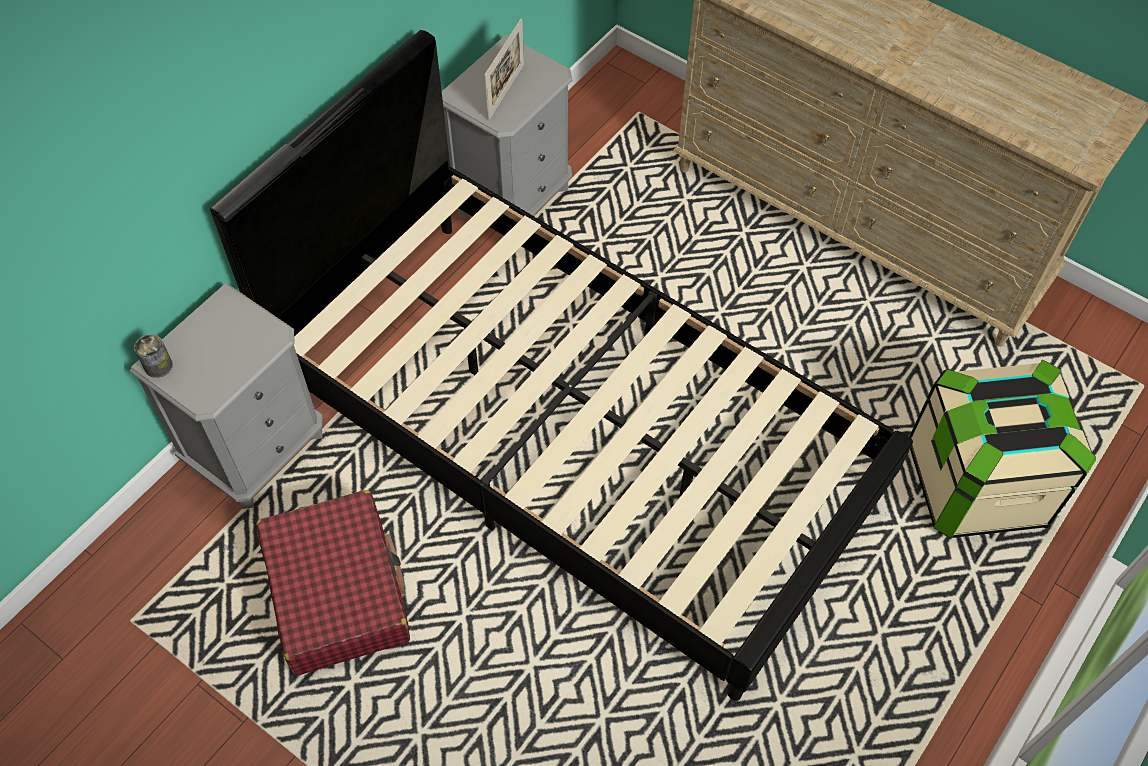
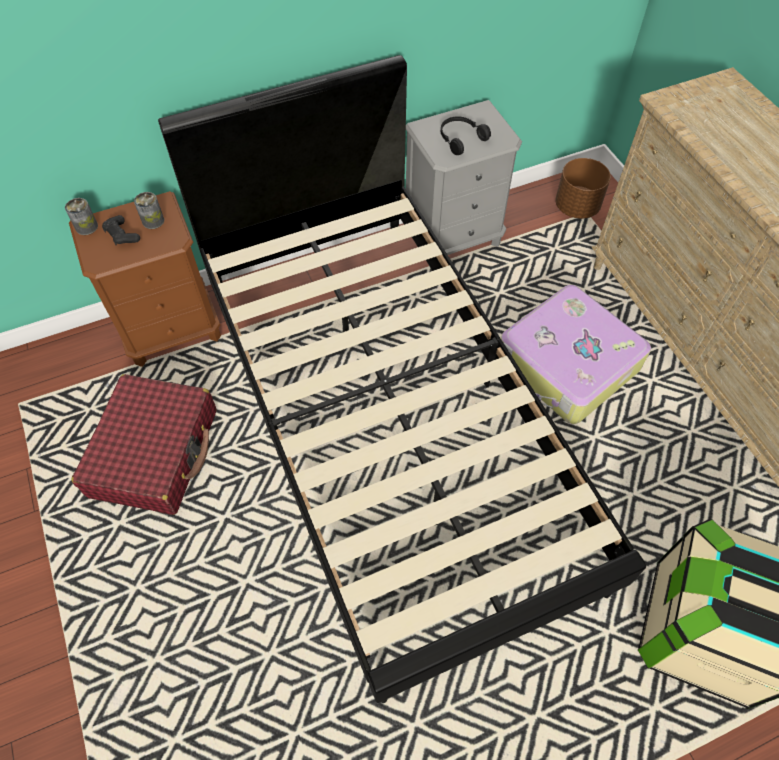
camera: 30 degrees right, 0 degrees up
(208, 357) = (122, 235): none -> black game controller
(232, 325) = (153, 221): none -> can
(258, 449) = (172, 330): grey nightstand -> brown nightstand
(506, 92) = (460, 139): picture frame -> black headphones
(624, 109) = (576, 207): none -> brown planter
(715, 289) = (567, 365): none -> suitcase

